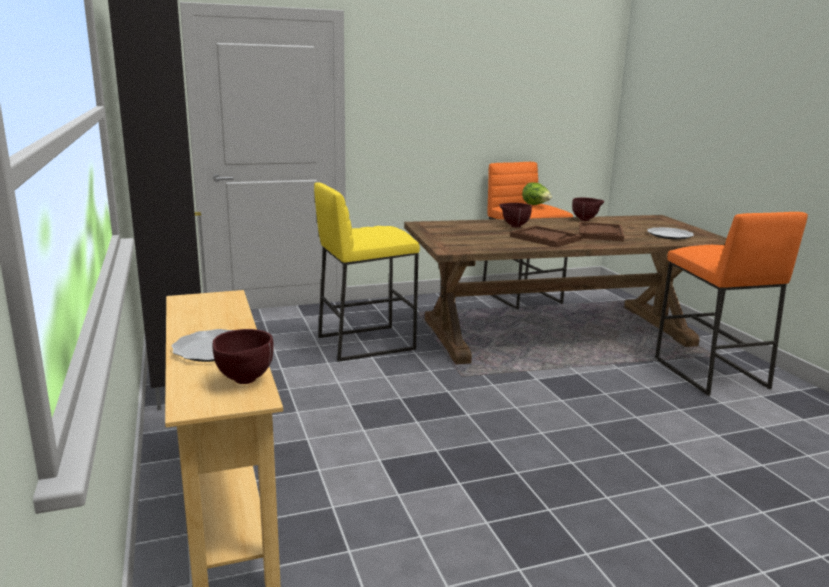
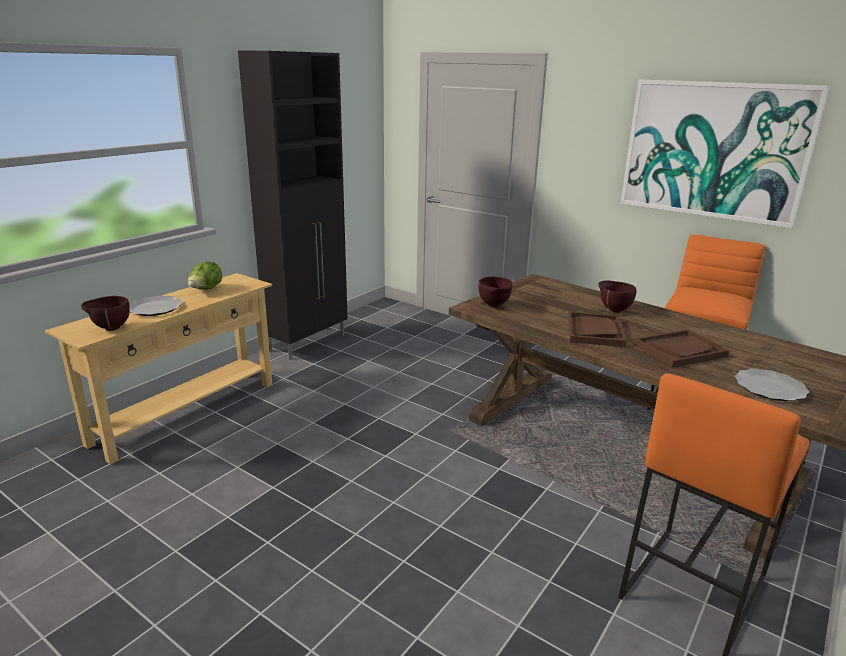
camera: 55 degrees right, 5 degrees up
(366, 342) = (454, 371): yellow stool -> none
(495, 93) = (714, 150): none -> picture
(536, 205) = (709, 297): lettuce -> lettuce (206, 290)
(586, 220) = (728, 333): brown bowl -> brown bowl (494, 306)

